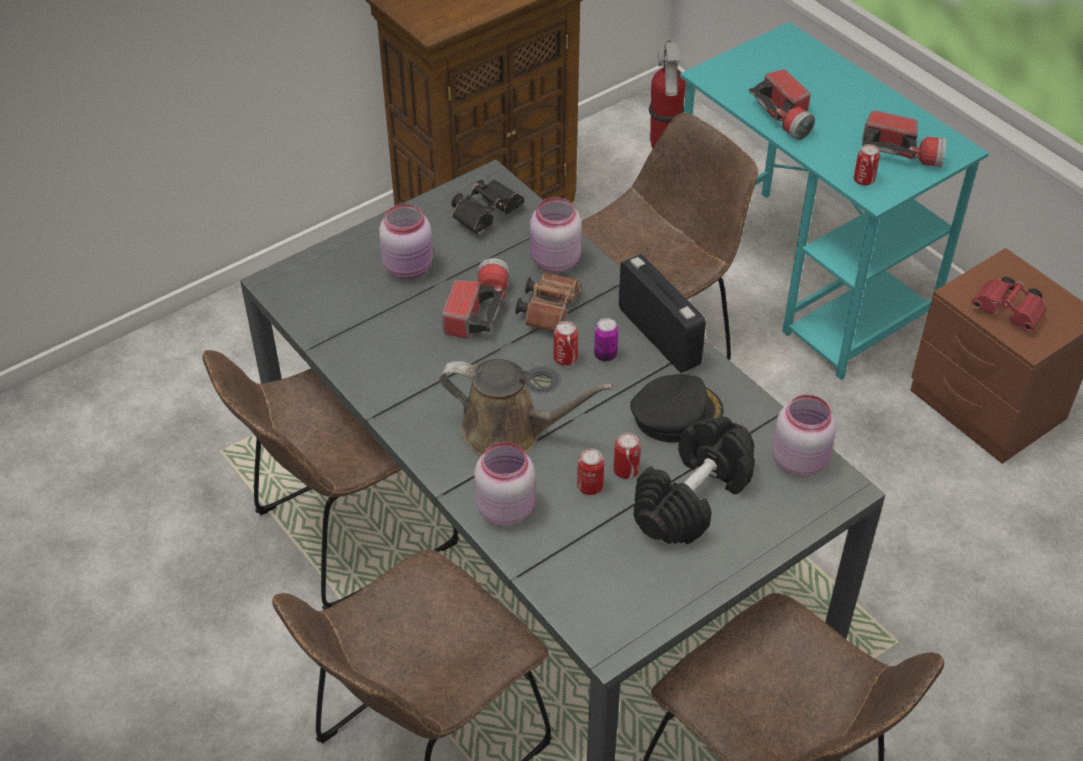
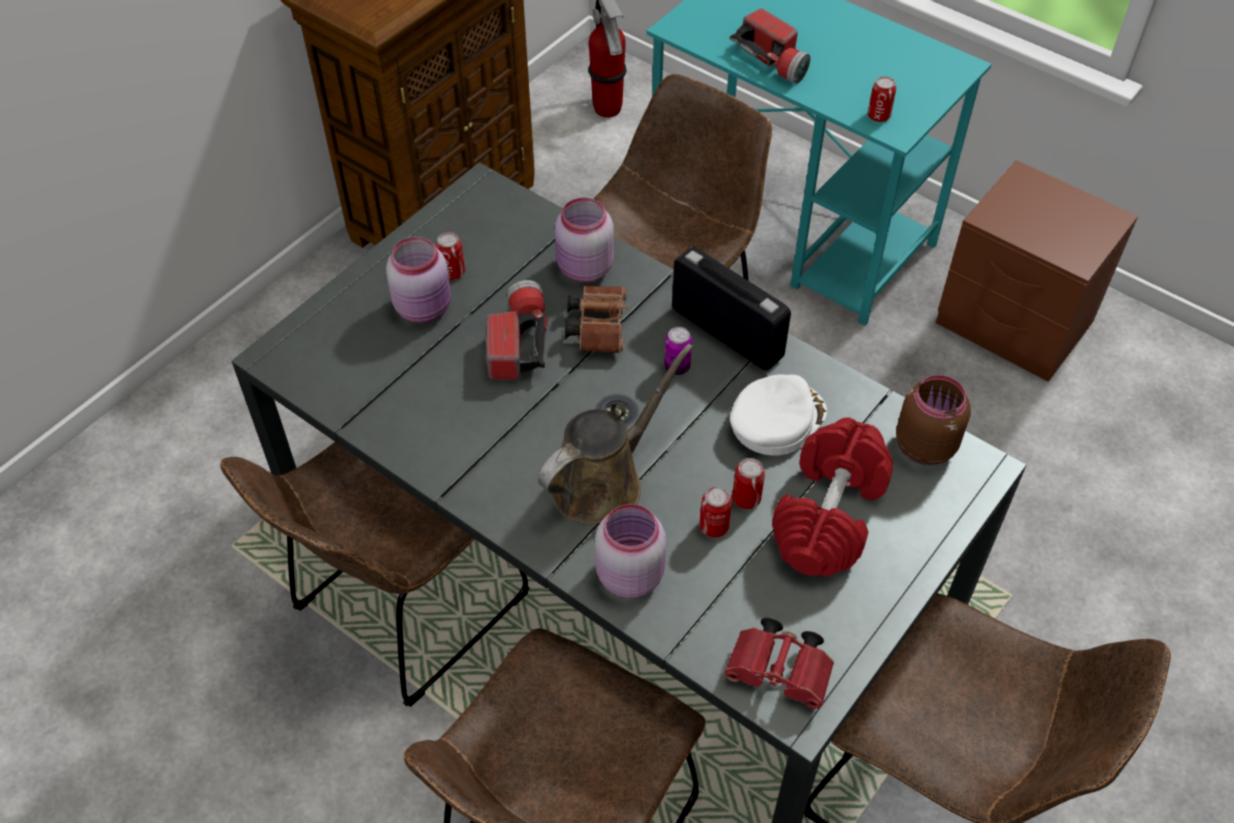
camera: 15 degrees left, 5 degrees up
(487, 214) = (491, 228): black binoculars -> none
(510, 432) = (603, 481): brown watering can -> brown watering can turned 45 degrees counterclockwise
(565, 358) = (635, 380): can -> can (452, 272)
(675, 413) = (776, 419): black cap -> white cap
(692, 497) = (828, 514): black dumbbell -> red dumbbell
(799, 460) = (925, 445): pink jar -> brown jar
(902, 152) = (905, 78): flashlight -> none
(1009, 313) = (1045, 229): red binoculars -> red binoculars (782, 673)

